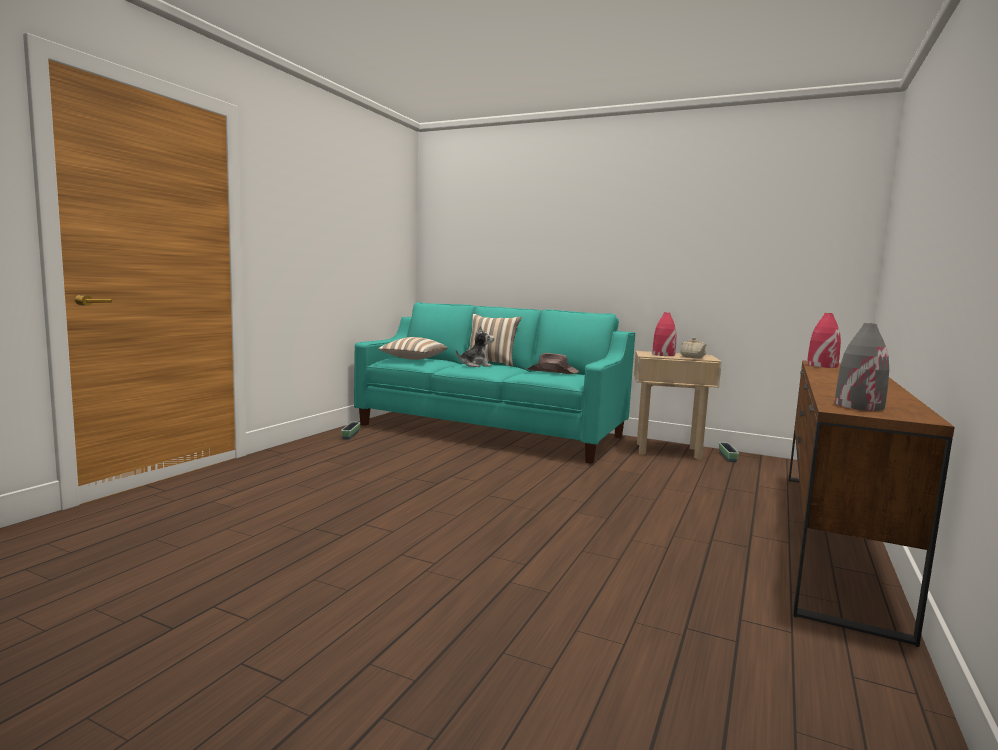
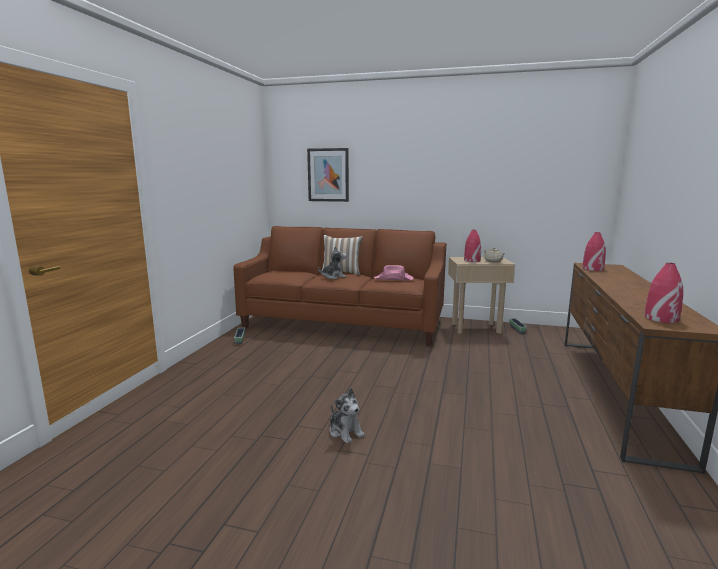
camera: 10 degrees left, 5 degrees up
(413, 359) = (280, 274): pillow -> none
(420, 537) = (345, 432): none -> plush toy
(489, 241) = (328, 175): none -> picture
(491, 431) = (344, 323): turquoise sofa -> brown sofa
(552, 372) = (394, 279): brown hat -> pink hat
(858, 406) = (660, 318): grey vase -> red vase

